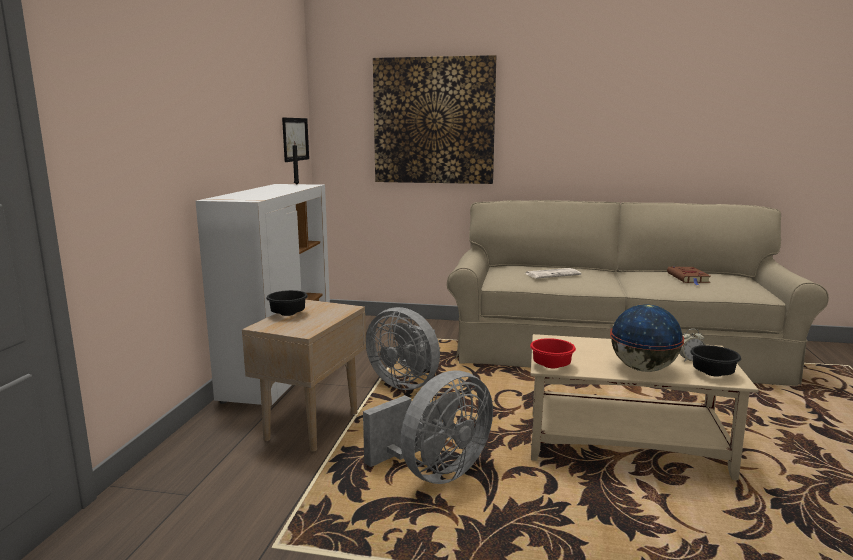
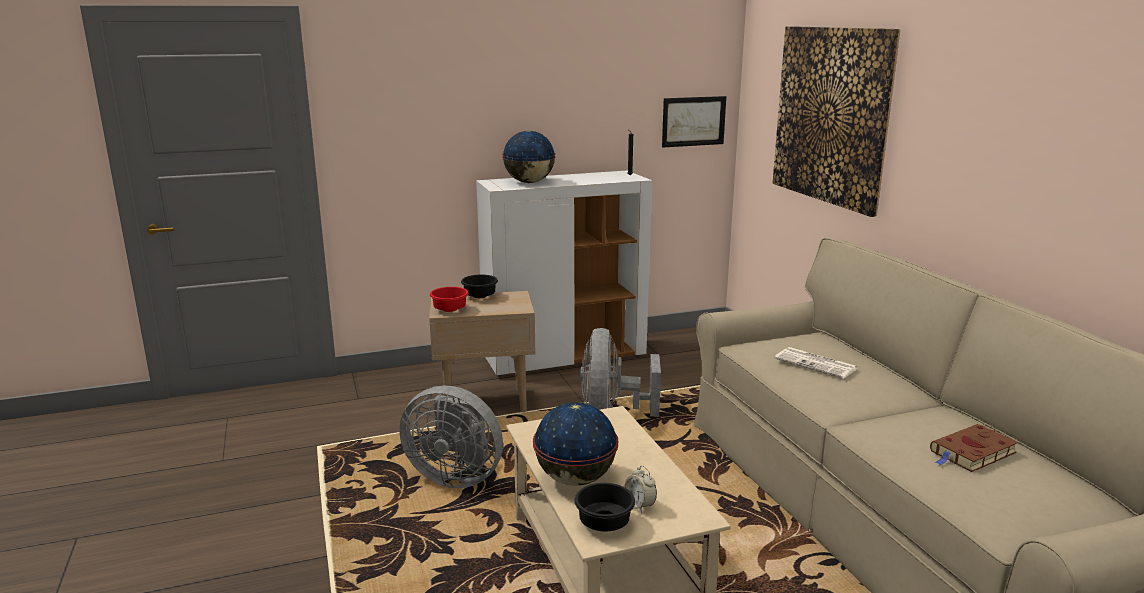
camera: 60 degrees right, 5 degrees up
(253, 195) = (529, 182): none -> globe
(550, 366) = (532, 430): red bowl -> red bowl (449, 310)

